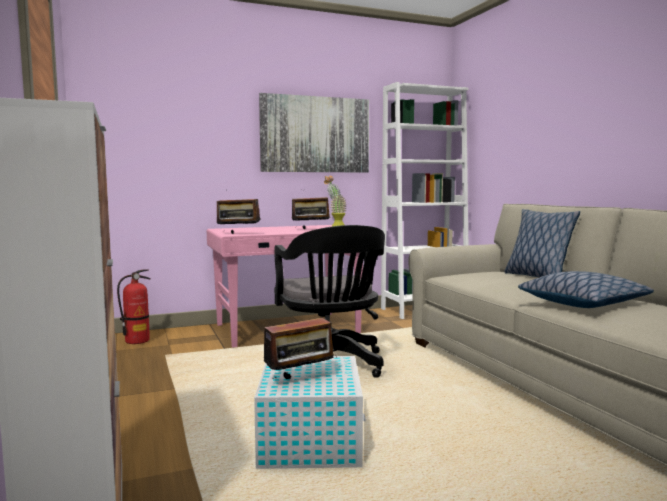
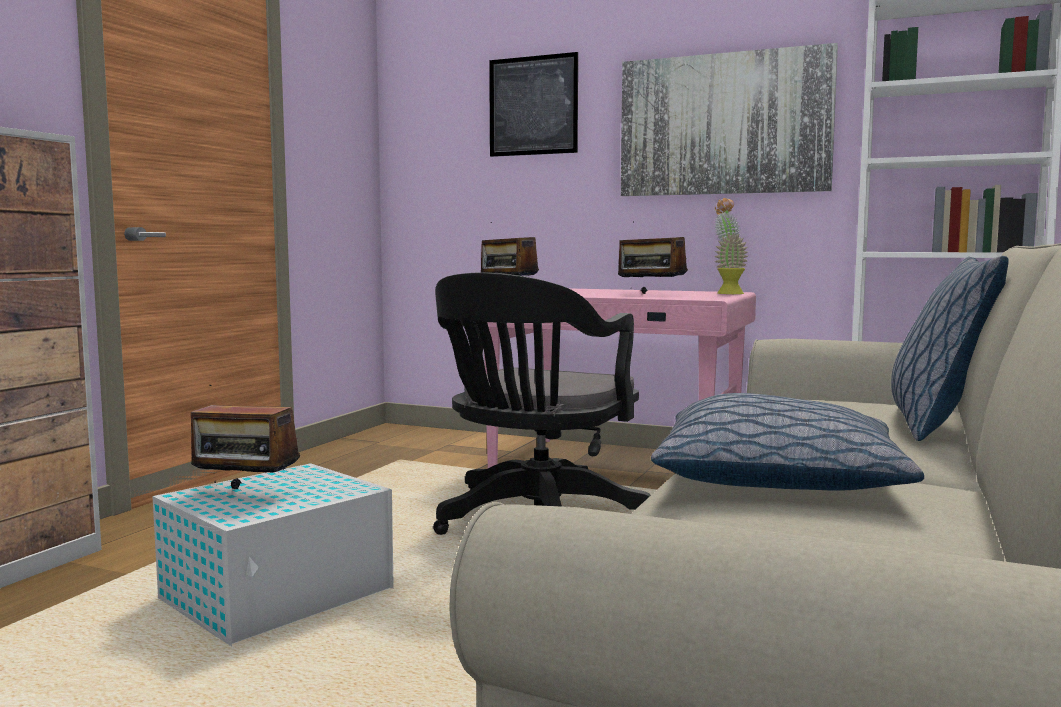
camera: 45 degrees right, 0 degrees up
(137, 341) = (417, 439): fire extinguisher -> none
(199, 112) = (533, 106): none -> picture

